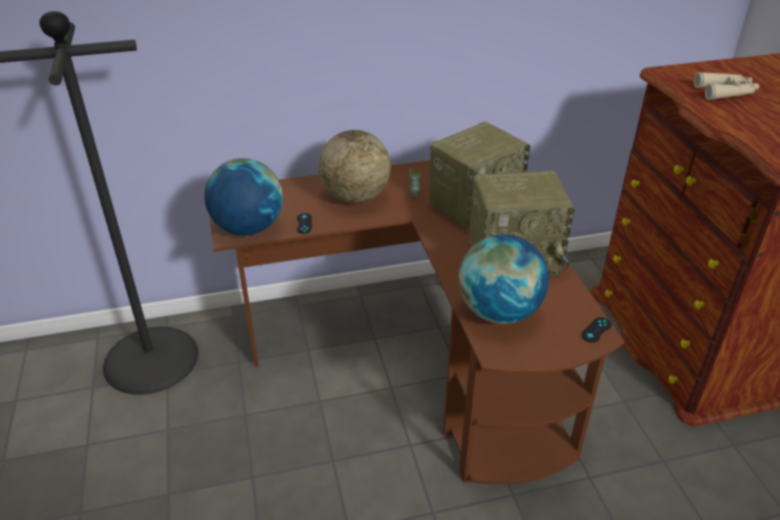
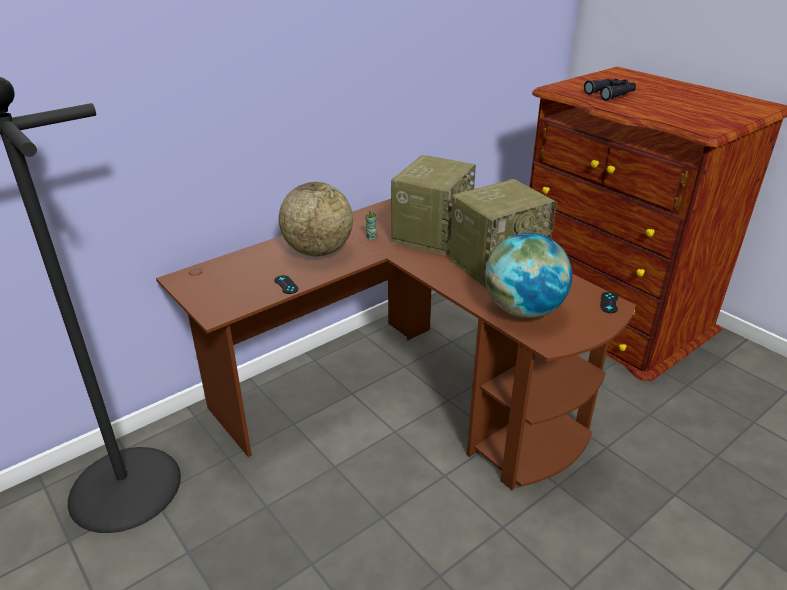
camera: 25 degrees left, 5 degrees down
(248, 228) = (230, 302): globe -> none
(726, 92) = (611, 94): beige binoculars -> black binoculars

